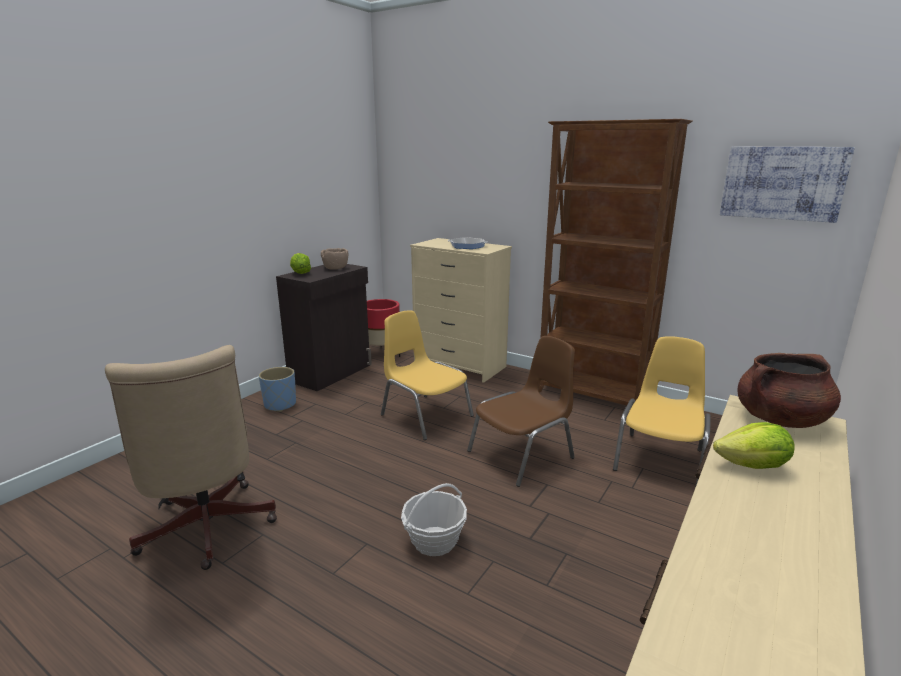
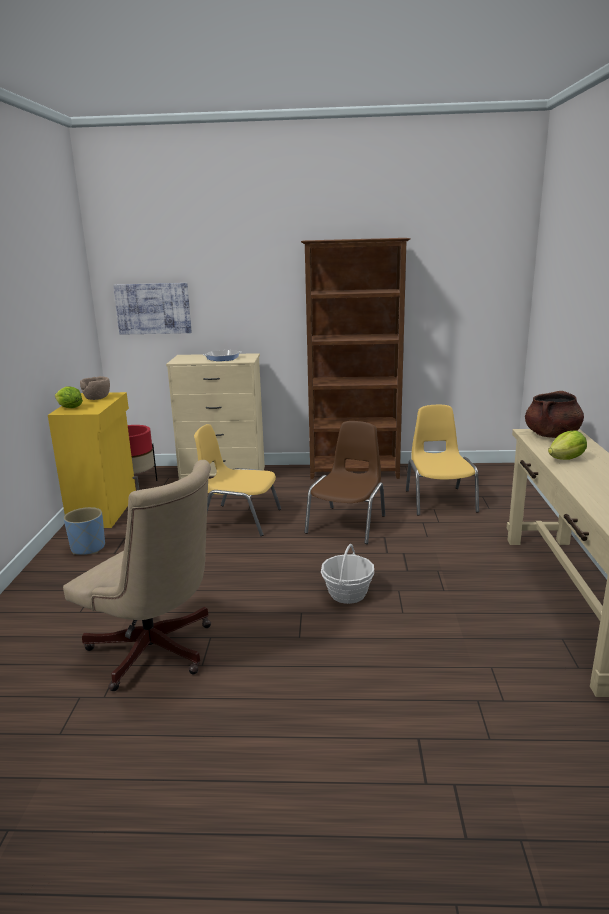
camera: 30 degrees left, 0 degrees up
(332, 373) = (105, 510): black cabinet -> yellow cabinet
(782, 183) = (471, 282): picture -> picture (153, 308)

